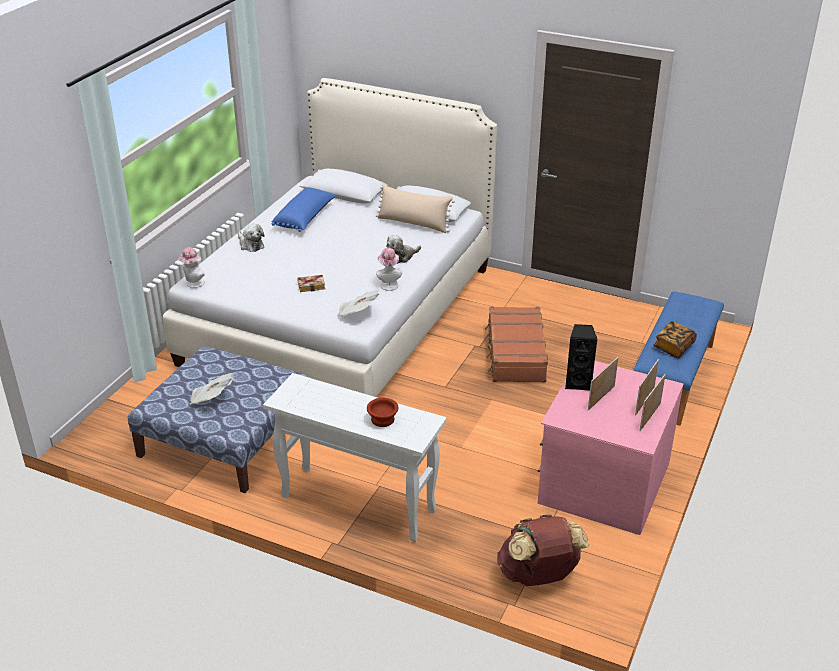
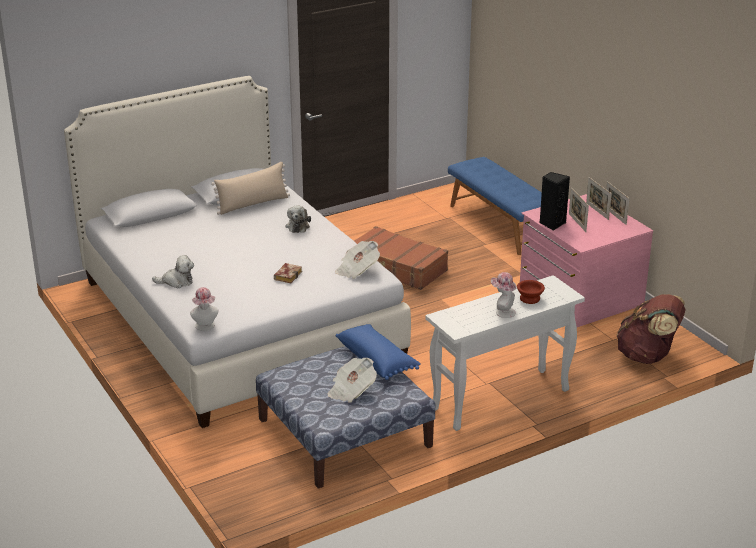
camera: 55 degrees left, 5 degrees down
(305, 218) = (169, 244): blue pillow -> blue pillow (377, 360)
(388, 284) = (332, 244): hat -> hat (503, 312)
(673, 347) = (518, 191): book -> none

